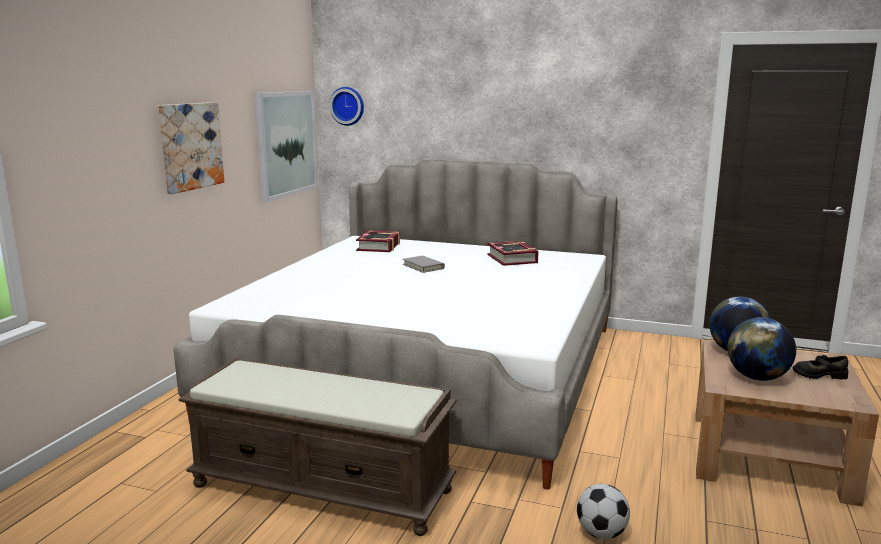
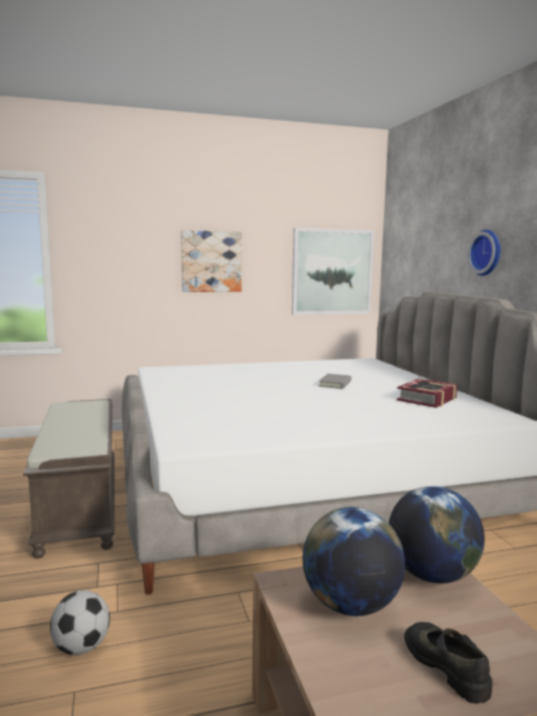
camera: 55 degrees right, 5 degrees down
(348, 106) = (396, 242): wall clock -> wall clock (487, 252)
(379, 246) = (360, 367): book -> none

